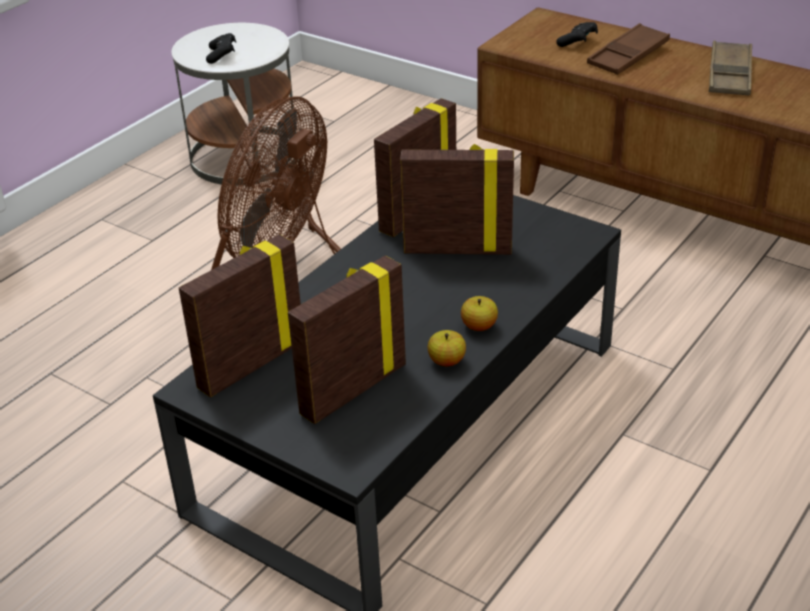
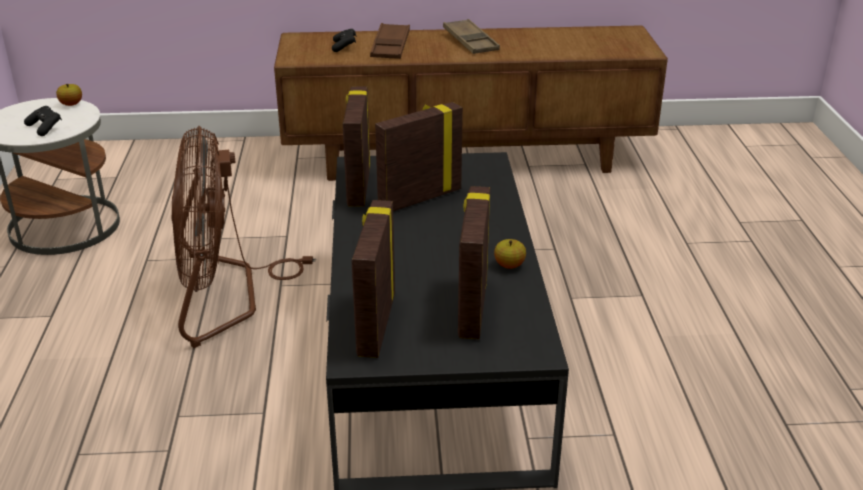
camera: 40 degrees left, 5 degrees down
(479, 326) = (500, 237): apple -> apple (71, 104)

